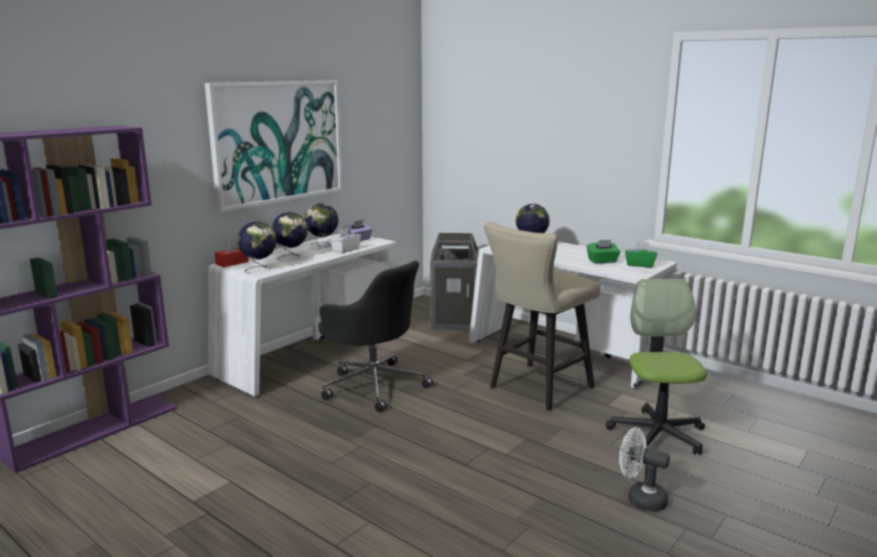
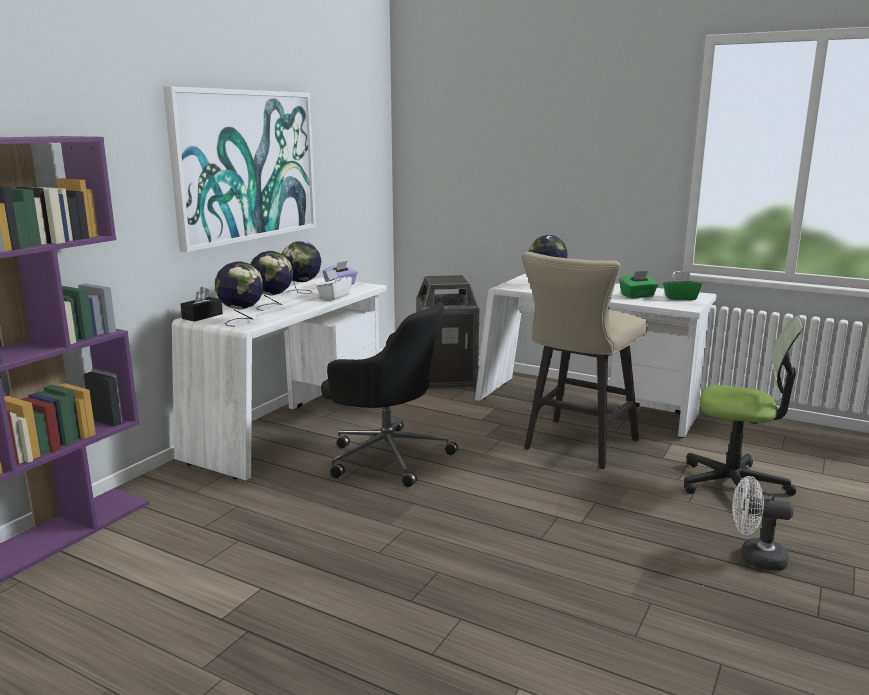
camera: 10 degrees left, 0 degrees up
(232, 263) = (202, 316): red tissue box -> black tissue box
(657, 434) = (733, 485): office chair -> office chair turned 120 degrees clockwise

